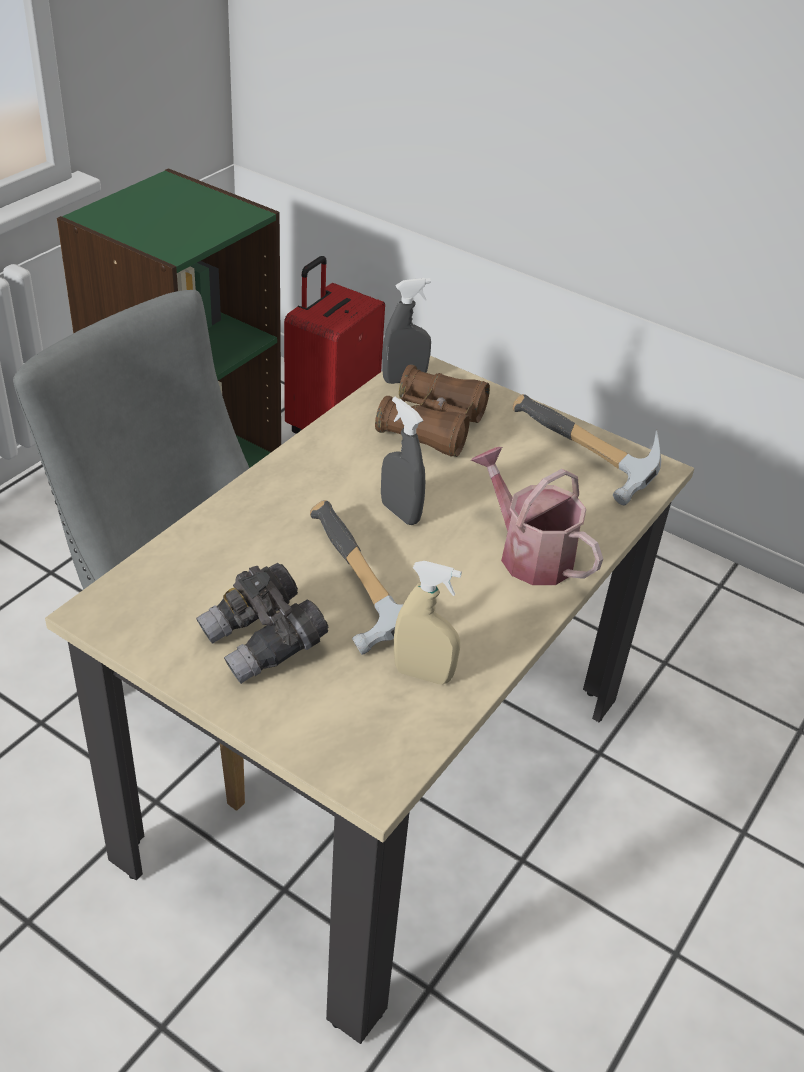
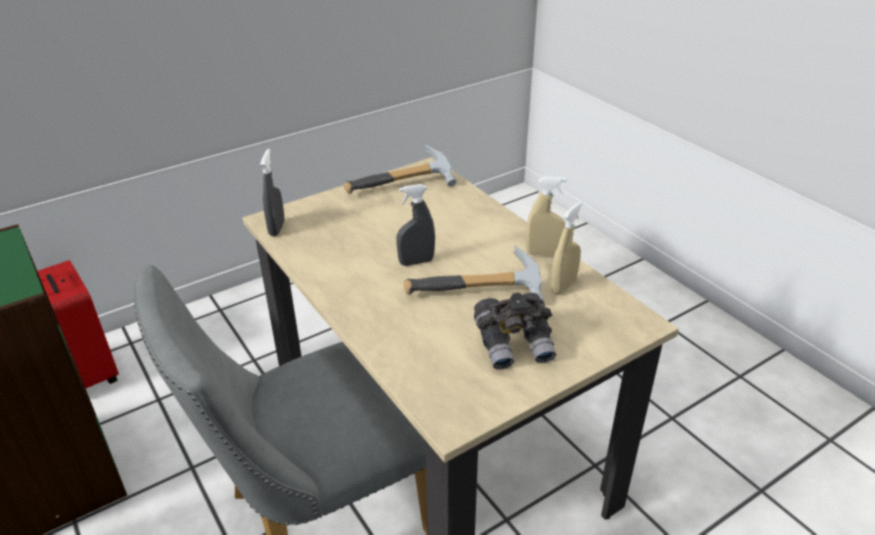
camera: 65 degrees left, 5 degrees down
(432, 426) = (336, 229): brown binoculars -> none
(498, 638) = (543, 253): none -> beige spray bottle
(529, 553) = (477, 225): watering can -> none

